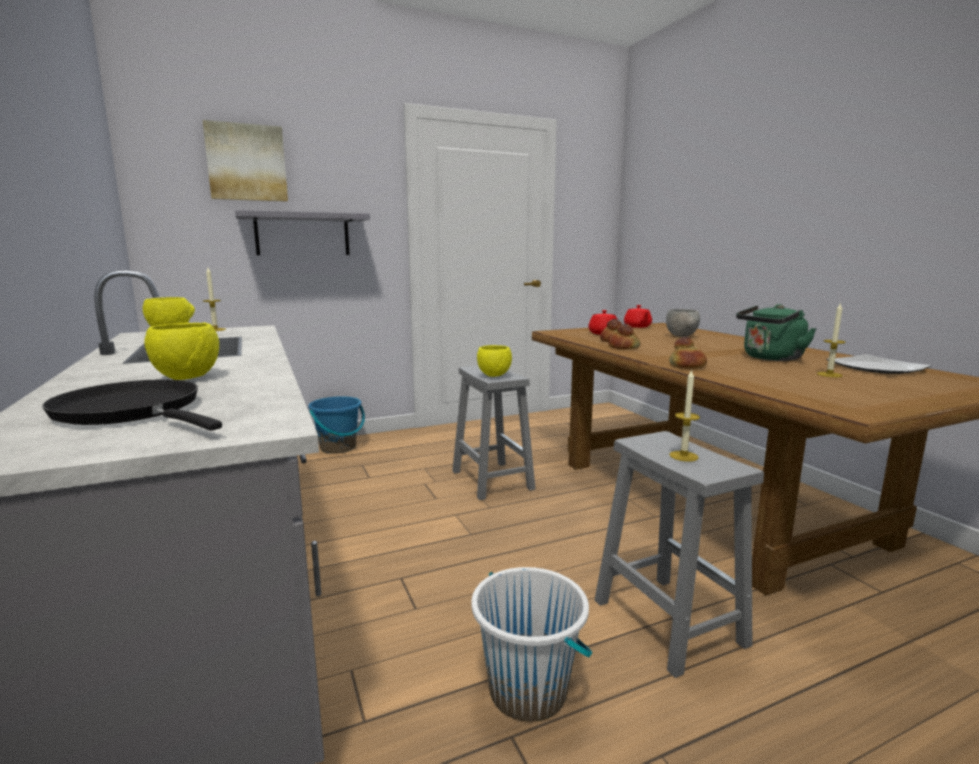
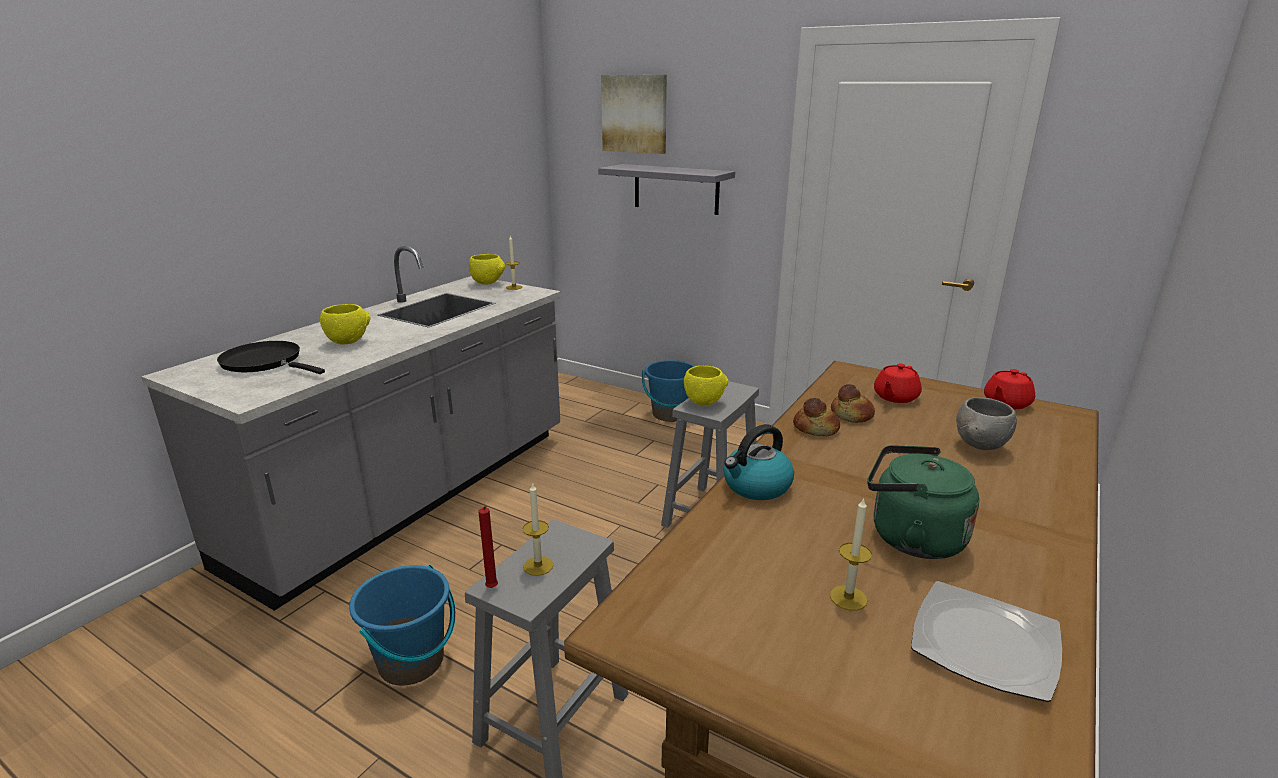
camera: 55 degrees right, 10 degrees up
(133, 411) = (265, 362): black frying pan -> black frying pan turned 60 degrees counterclockwise
(528, 690) = (412, 662): white bucket -> blue bucket
(687, 365) = (756, 486): bread -> kettle
(710, 474) = (492, 589): none -> red candle

